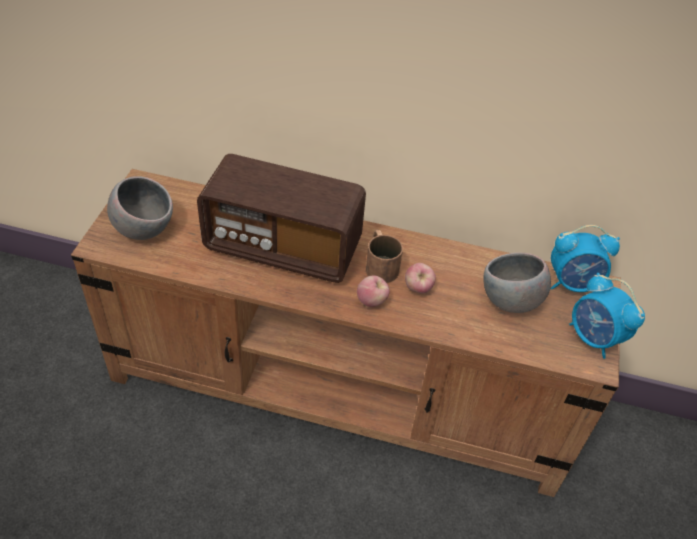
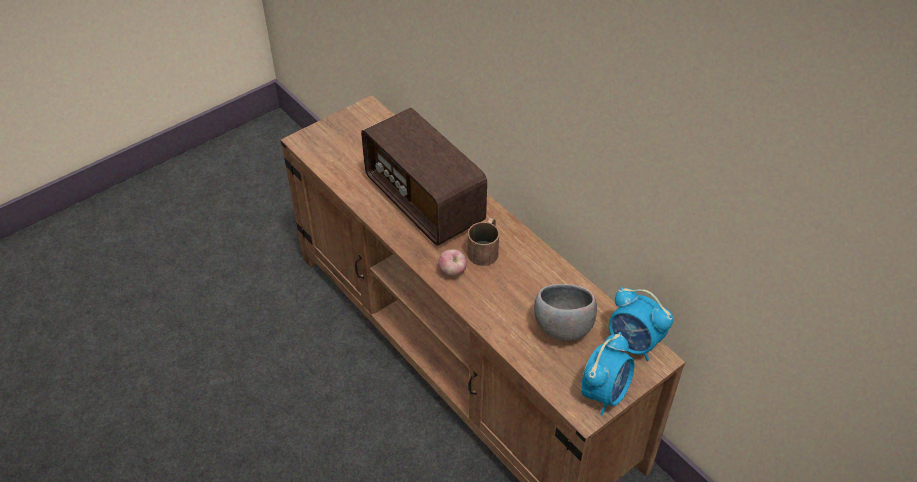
camera: 40 degrees right, 0 degrees up
(144, 229) = (340, 143): grey bowl -> none
(418, 288) = (497, 281): apple -> none
(594, 338) = (605, 393): alarm clock -> alarm clock turned 150 degrees counterclockwise

